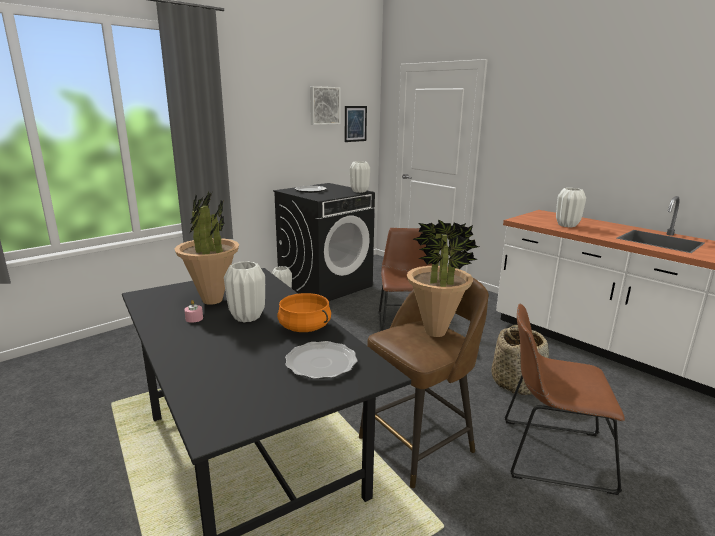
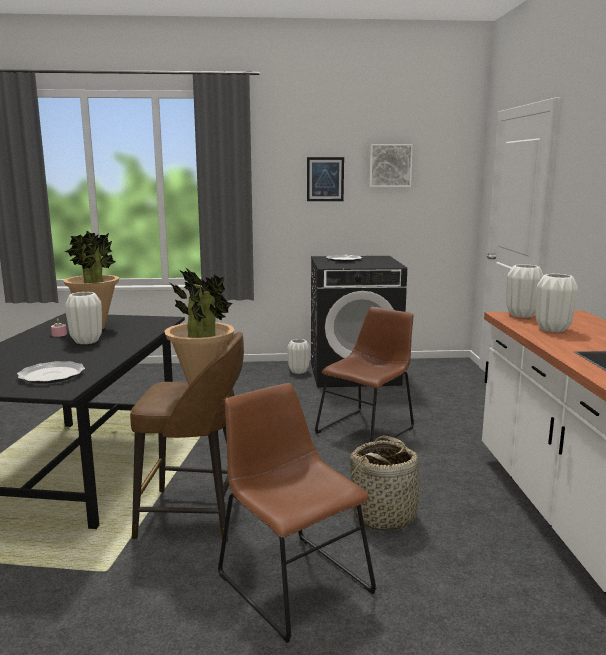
camera: 40 degrees right, 5 degrees down
(305, 327) = (100, 355): orange cooking pot -> none
(355, 123) = (438, 187): picture -> picture (325, 179)
(359, 191) = (391, 265): white vase -> white vase (522, 315)

